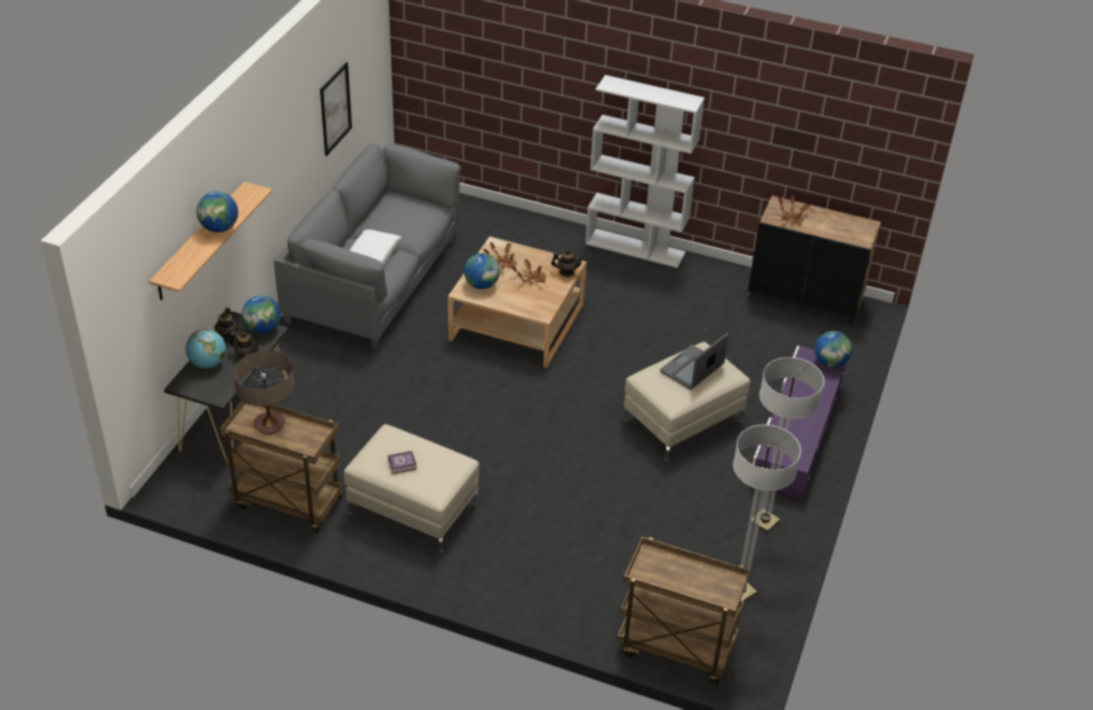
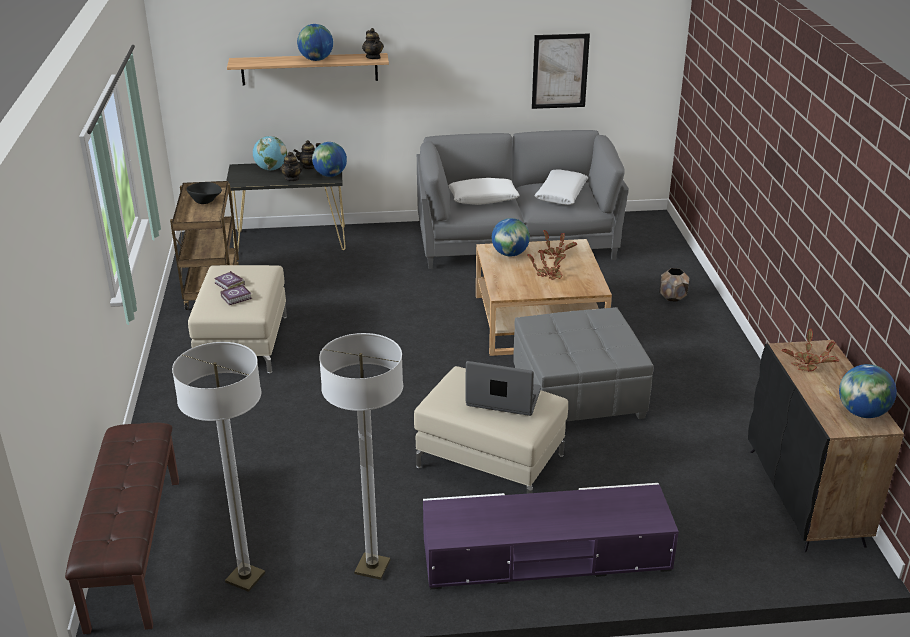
camera: 65 degrees right, 10 degrees down
(270, 425) = (206, 202): table lamp -> black bowl
(403, 215) = (561, 194): none -> white pillow
(432, 466) = (237, 297): none -> book
(538, 240) = (673, 297): none -> brown planter
(566, 272) = (580, 288): teapot -> teapot (373, 57)
(631, 344) = (578, 393): none -> grey ottoman
(635, 248) = (736, 353): white bookcase -> none
(675, 648) = (134, 551): brown cart -> brown bench
(830, 363) = (653, 518): globe -> globe (862, 413)

